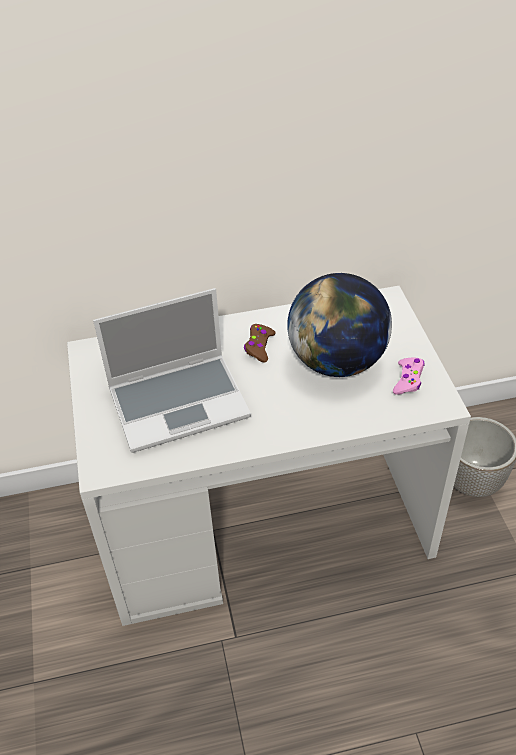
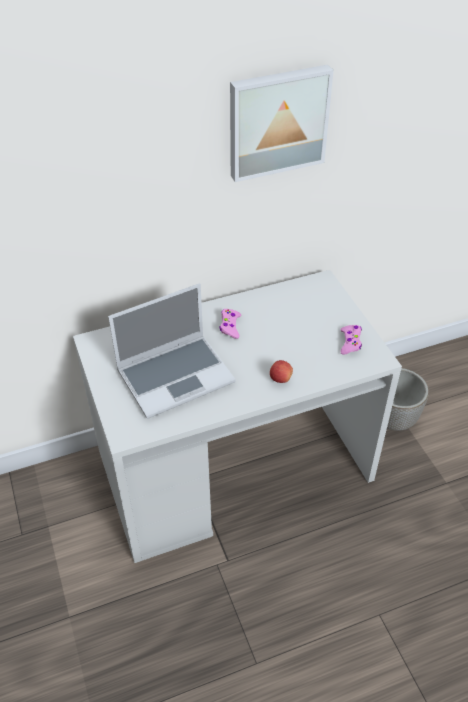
camera: 10 degrees left, 0 degrees up
(259, 346) = (230, 326): brown game controller -> pink game controller
(309, 418) = (280, 378): none -> apple
(329, 87) = (277, 122): none -> picture
(337, 361) = (293, 333): globe -> none

